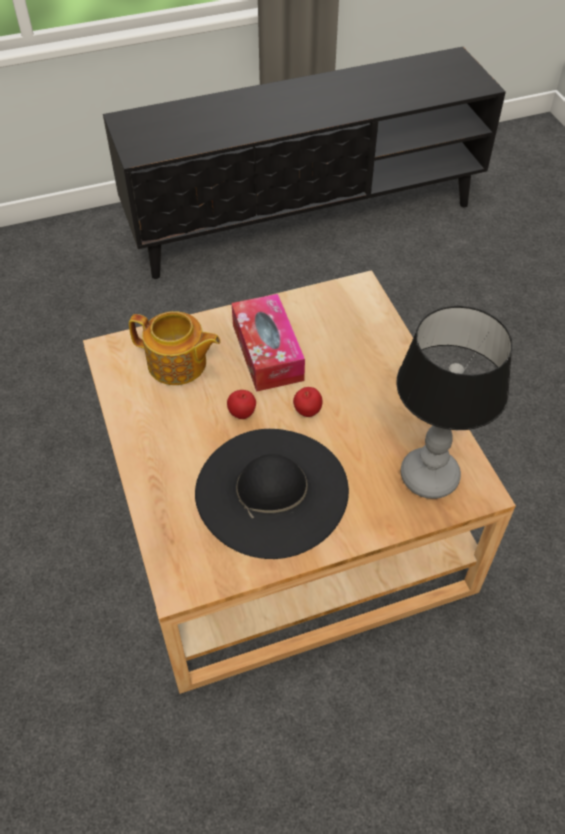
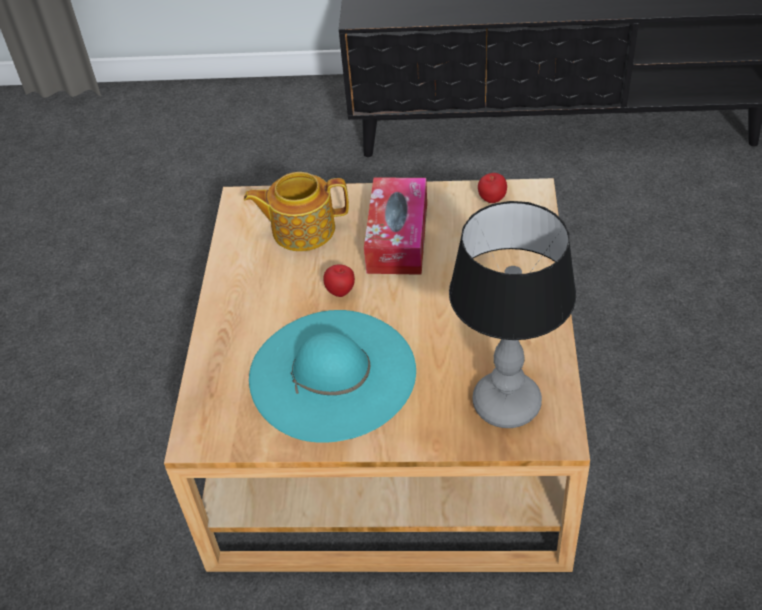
camera: 25 degrees right, 5 degrees down
(178, 364) = (302, 229): teapot -> teapot turned 135 degrees clockwise
(271, 491) = (332, 374): black hat -> turquoise hat
(307, 412) = (408, 306): apple -> apple (492, 200)

